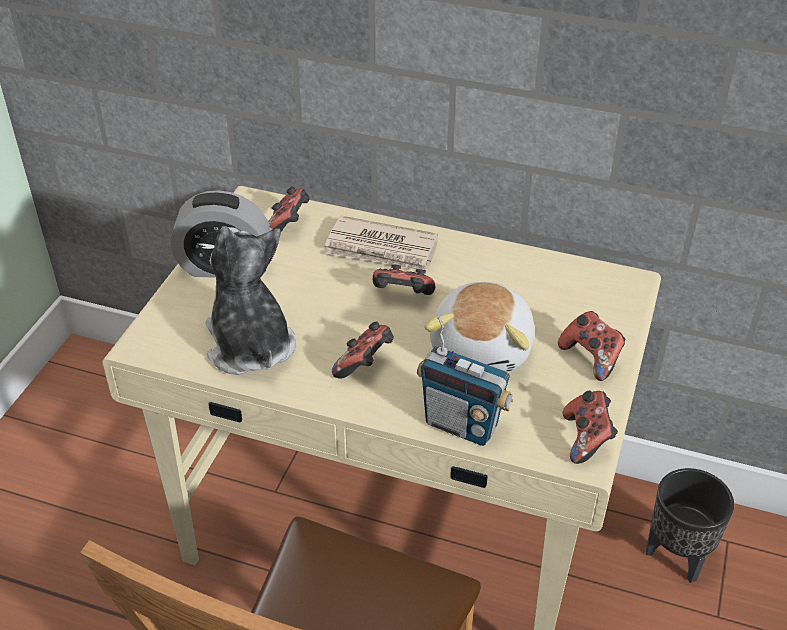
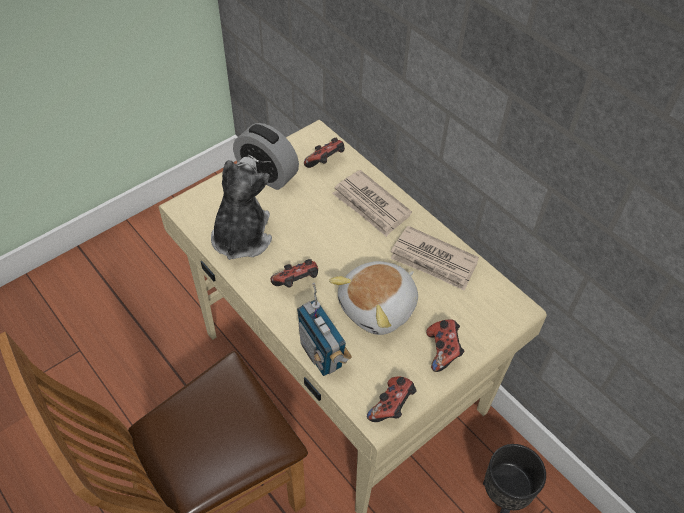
camera: 30 degrees right, 10 degrees up
(402, 297) = (356, 246): game controller -> none
(502, 275) = (433, 261): none -> newspaper

